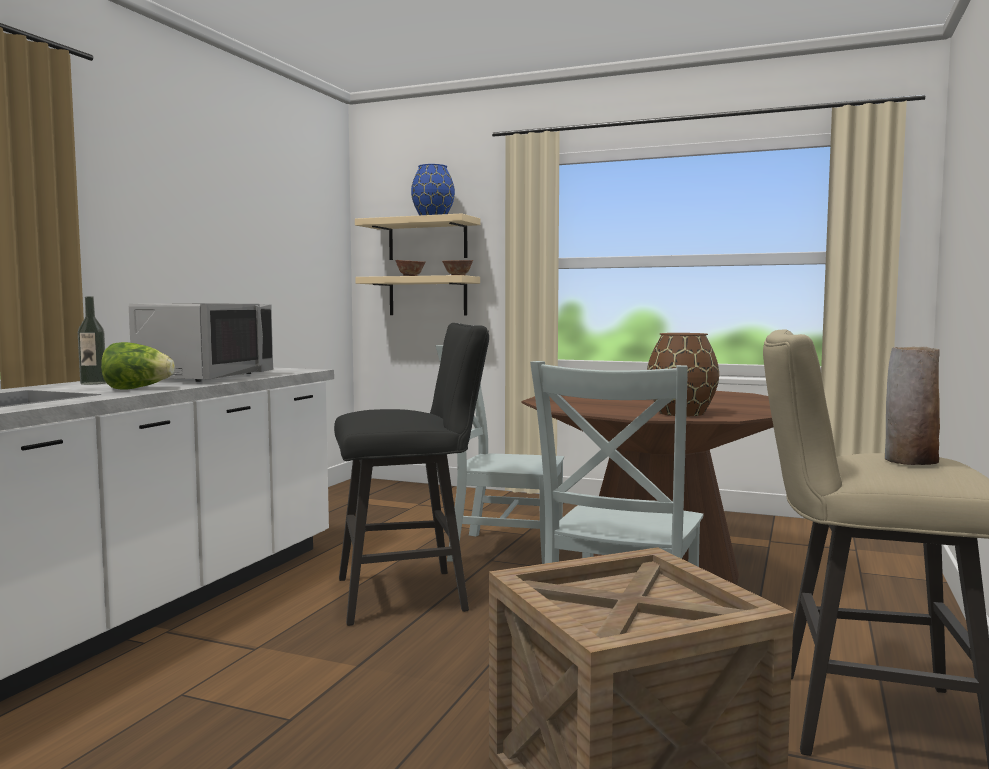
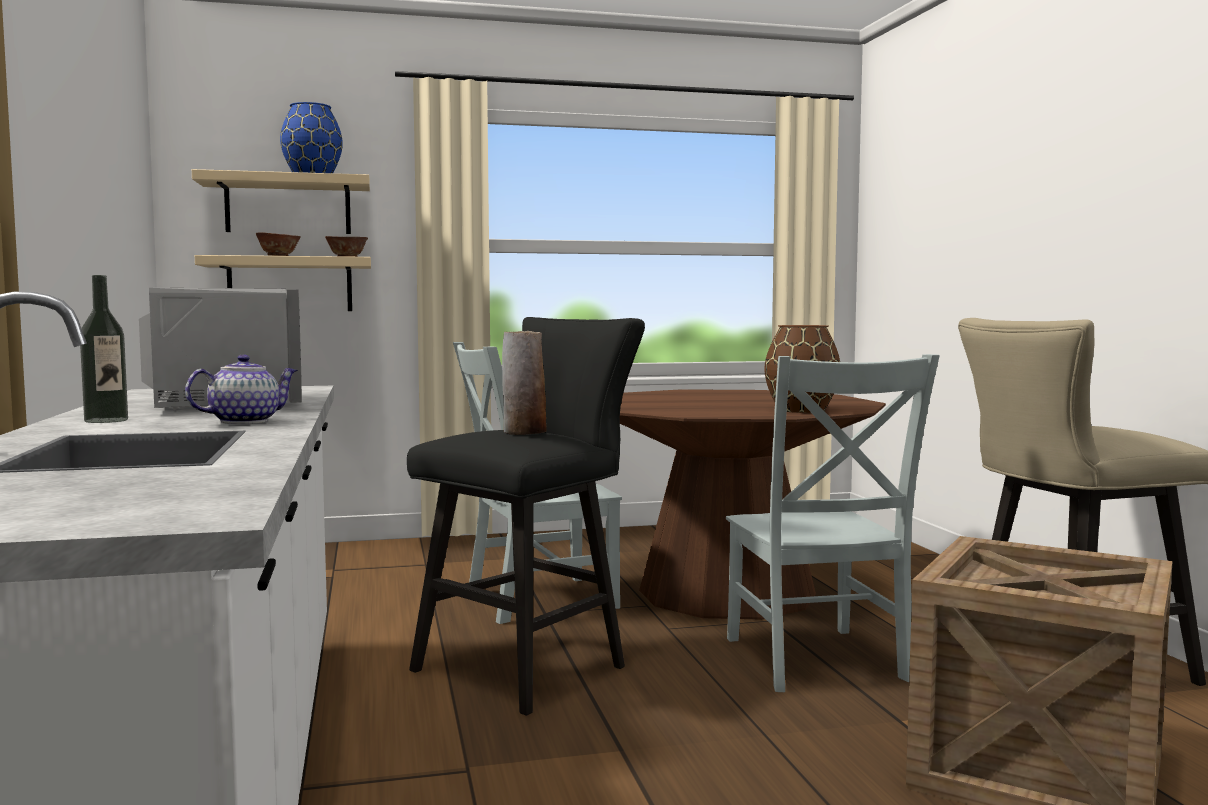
camera: 35 degrees left, 0 degrees up
(137, 388) = (244, 421): lettuce -> teapot
(909, 461) = (1109, 430): vase -> vase (524, 432)

